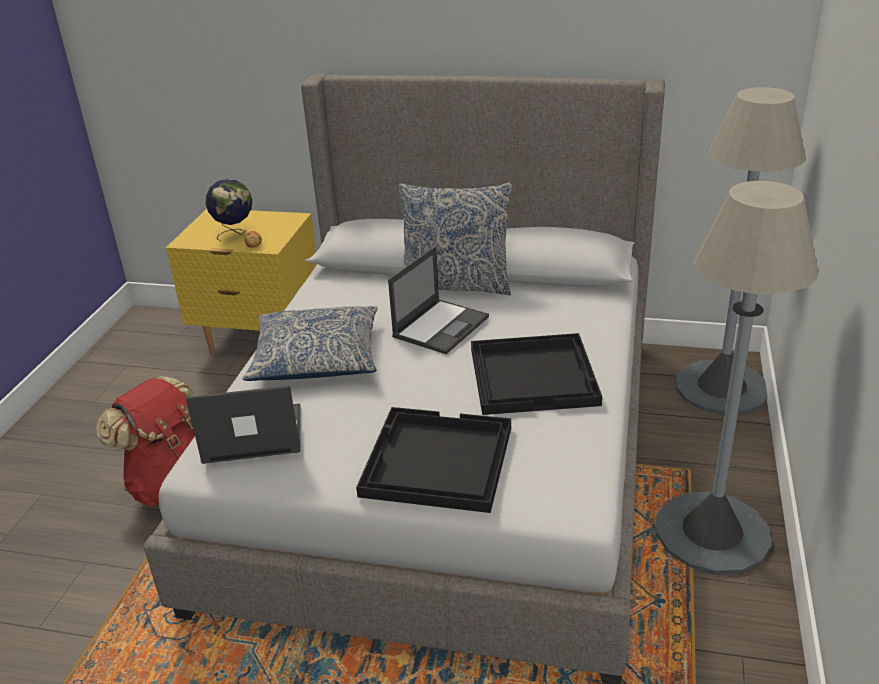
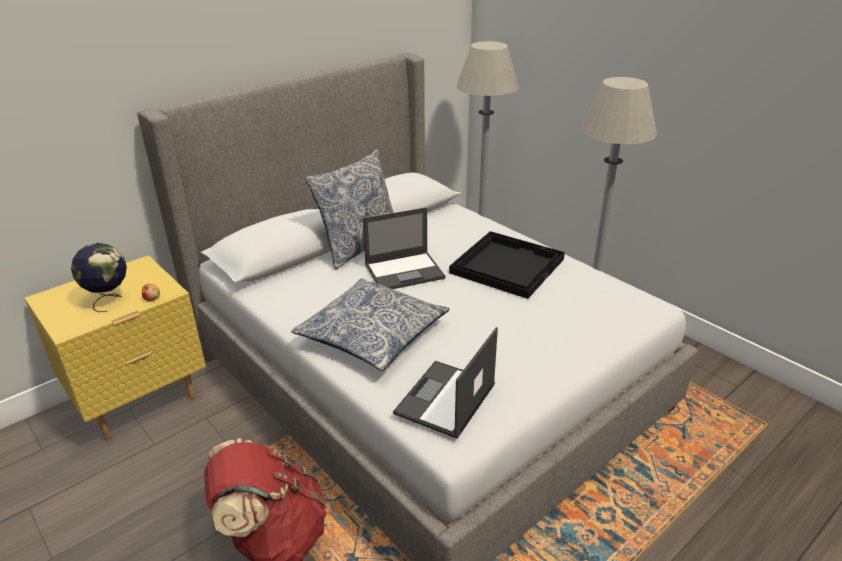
camera: 55 degrees left, 0 degrees up
(436, 462) = (561, 334): black tray -> none
(441, 326) = (405, 271): laptop -> laptop turned 90 degrees clockwise

